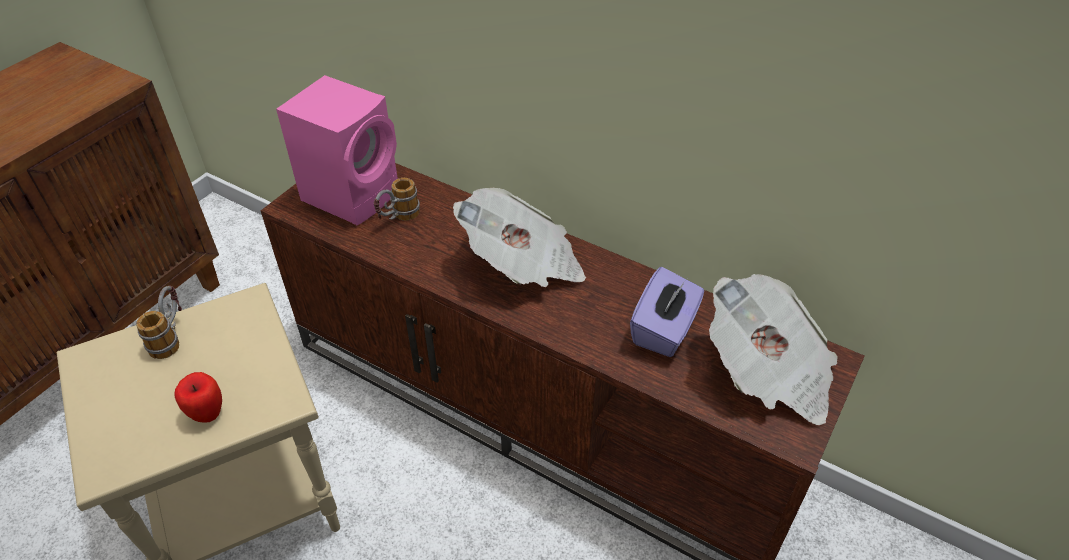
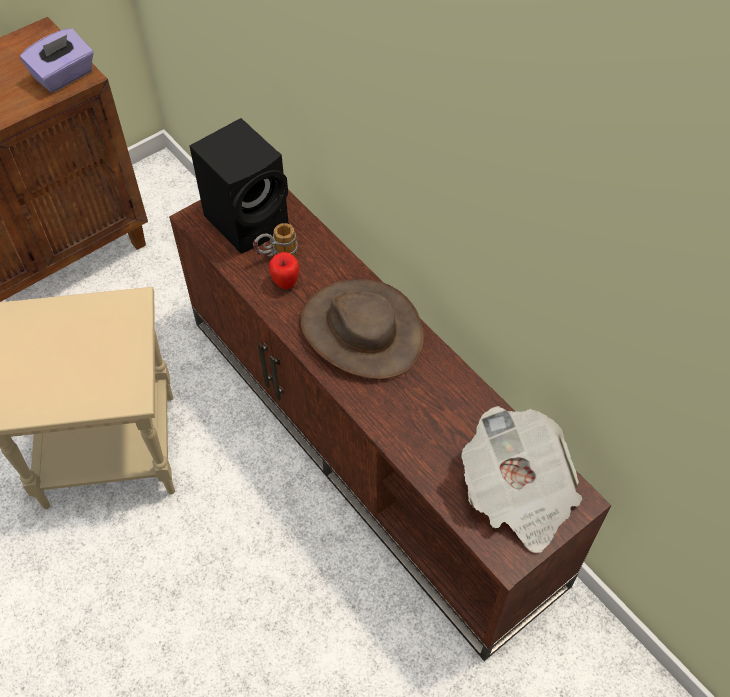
camera: 20 degrees right, 10 degrees up
(171, 337) = (68, 316): mug -> none
(207, 414) = (76, 390): apple -> apple (285, 283)
(353, 193) = (249, 220): pink speaker -> black speaker
(523, 264) = (361, 331): newspaper -> brown hat
(664, 330) = (450, 428): purple tissue box -> purple tissue box (64, 76)

